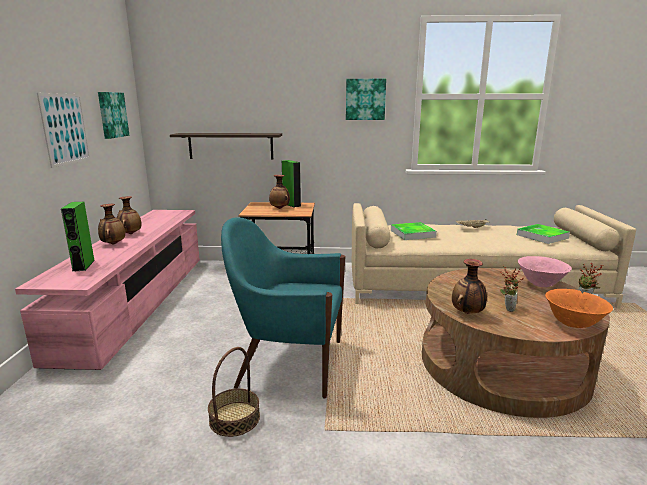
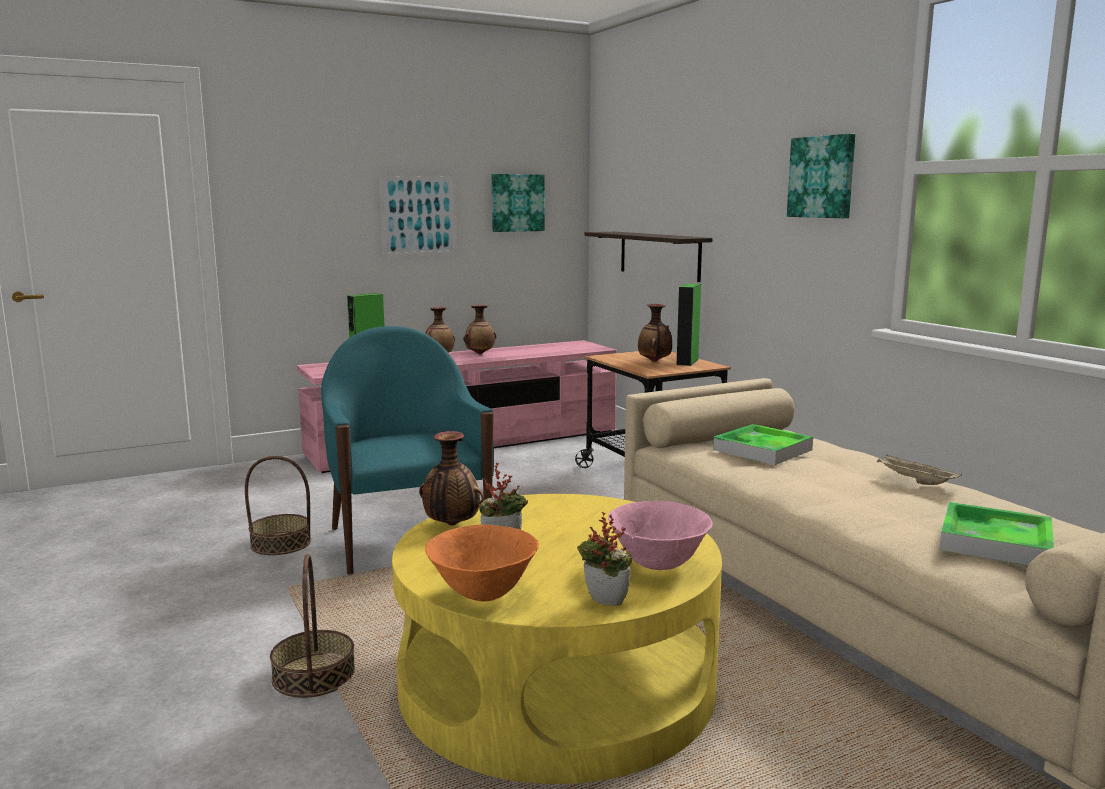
camera: 60 degrees right, 5 degrees down
(466, 441) = (313, 675): none -> basket
(502, 364) = (556, 682): brown coffee table -> yellow coffee table

